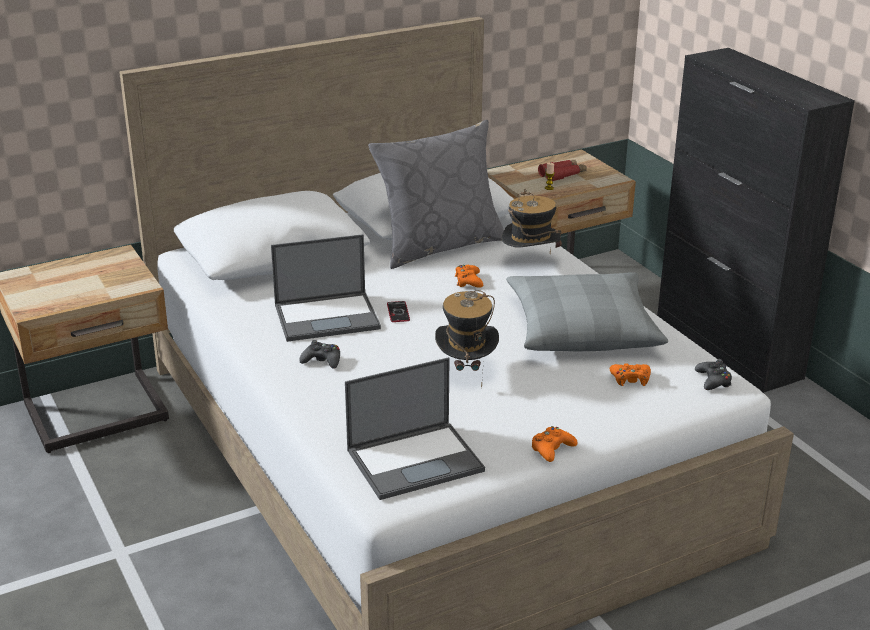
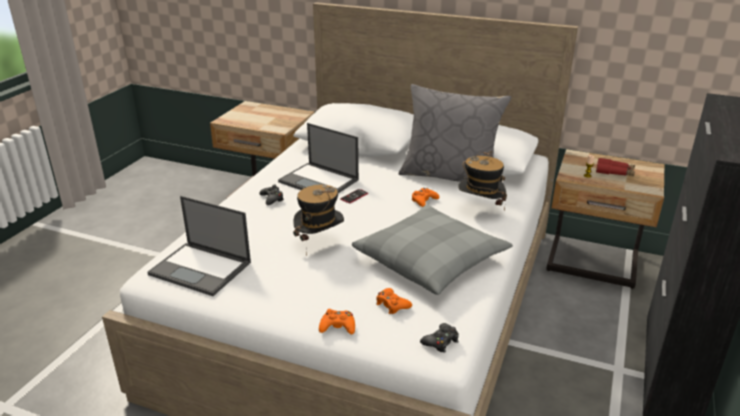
camera: 50 degrees right, 0 degrees up
(552, 449) = (266, 310): orange game controller -> orange game controller (338, 326)

